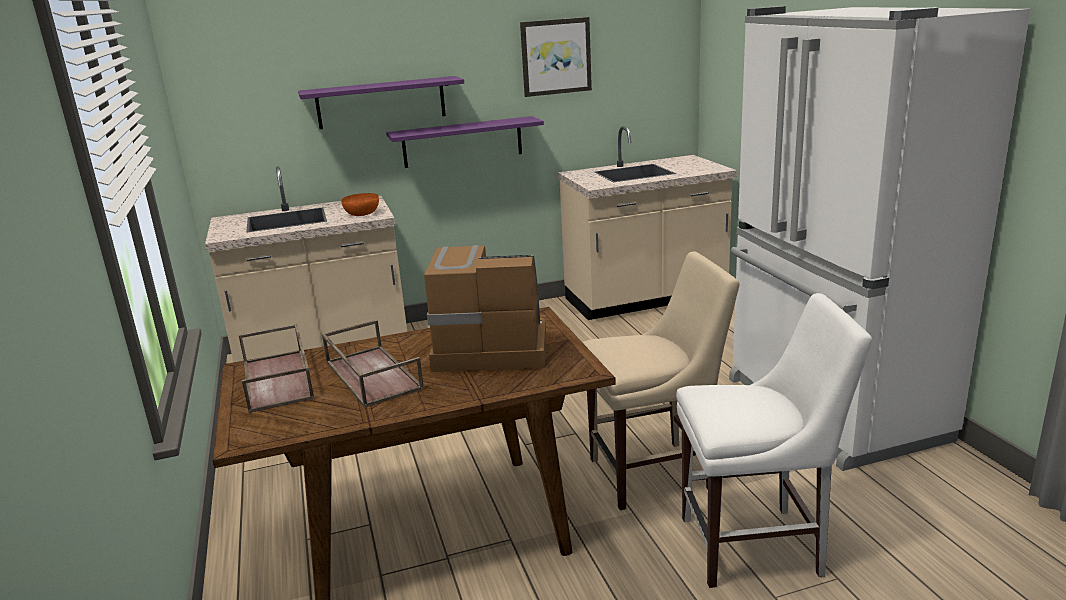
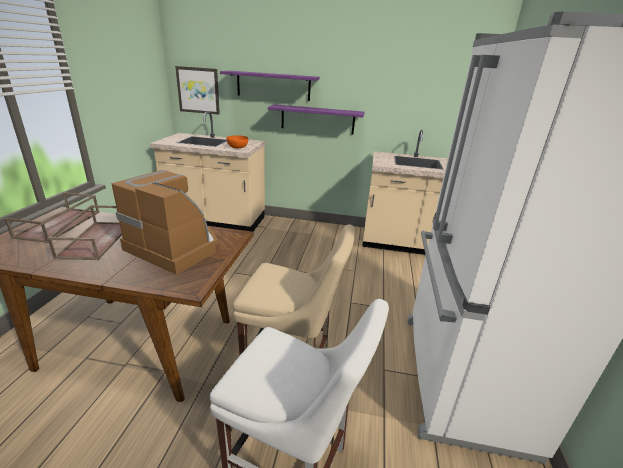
camera: 25 degrees right, 5 degrees up
(556, 57) = (387, 74): picture -> picture (198, 90)

